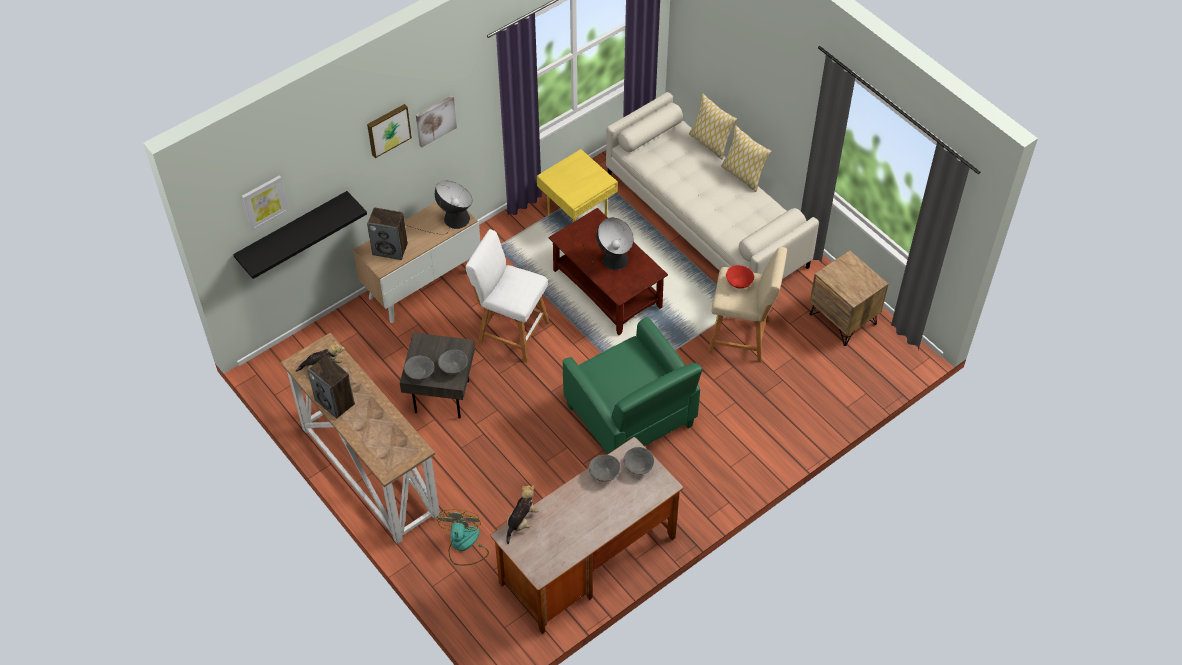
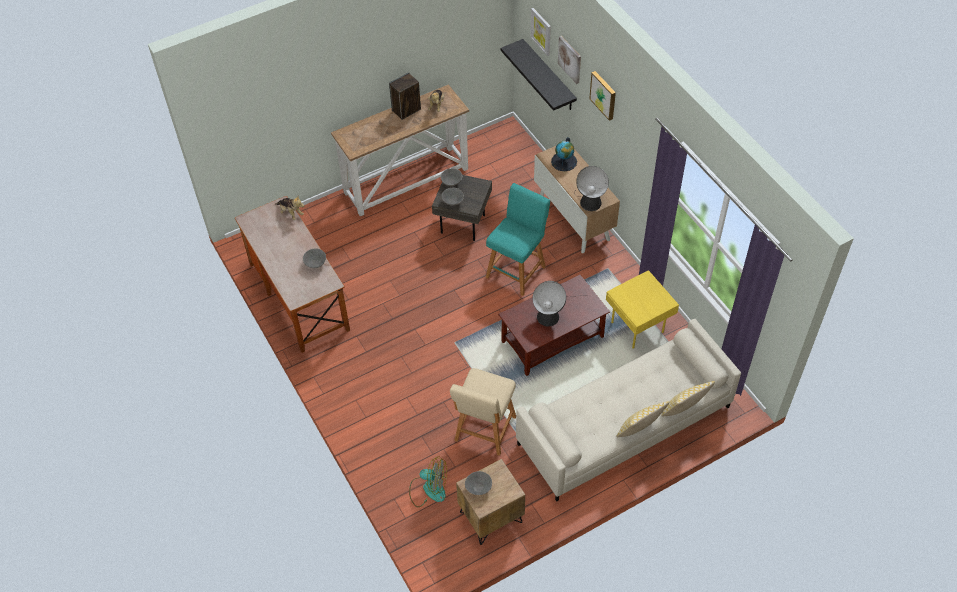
camera: 100 degrees right, 0 degrees up
(390, 249) = (564, 161): speaker -> globe
(435, 120) = (628, 135): picture -> picture (570, 59)
(464, 545) = (332, 228): fan -> fan (428, 489)
(510, 331) = (517, 270): white stool -> turquoise stool
(630, 418) = (417, 339): green armchair -> none
(638, 467) = (315, 285): grey bowl -> grey bowl (478, 488)
(739, 283) = (491, 388): red bowl -> none

